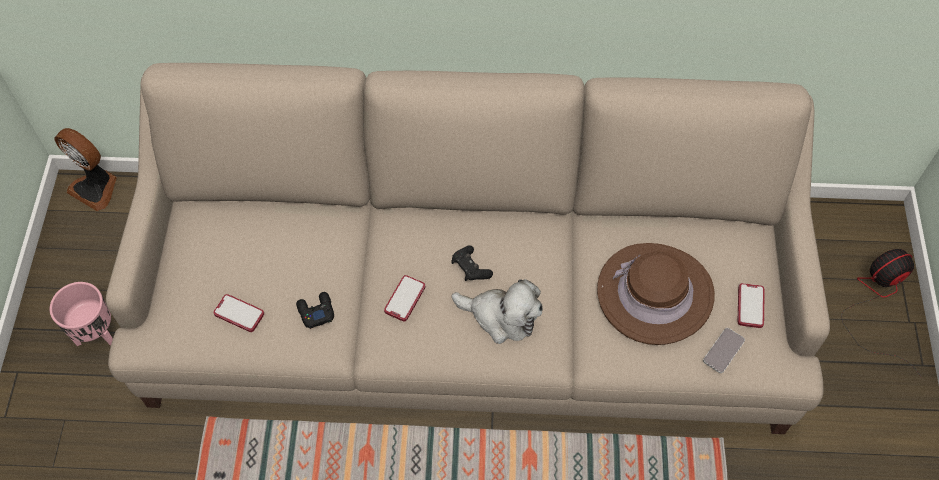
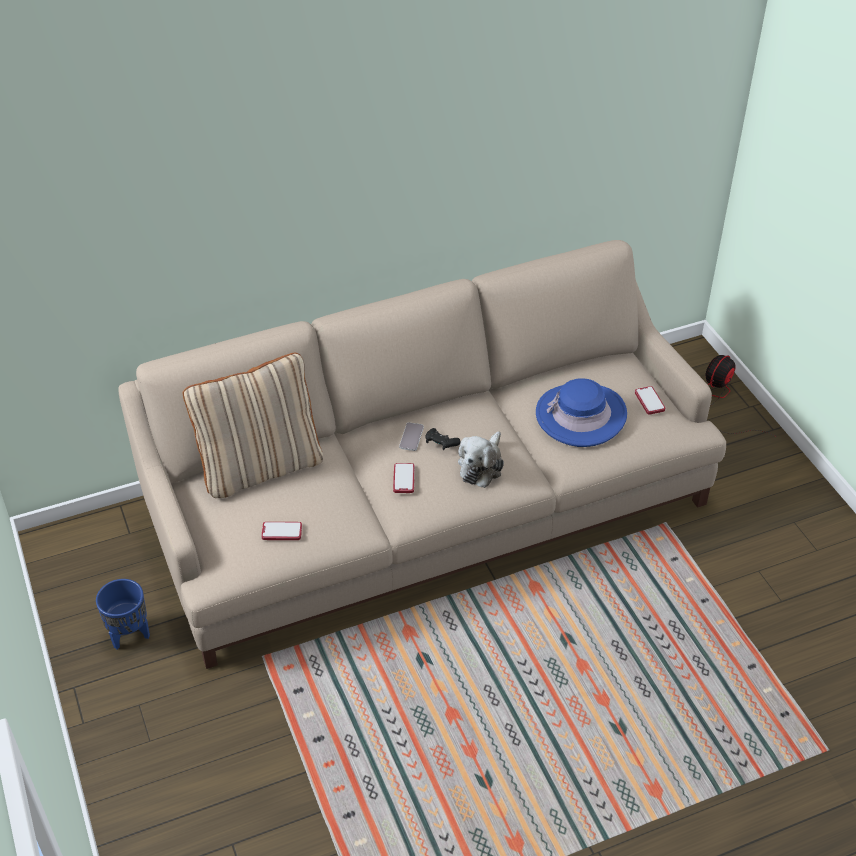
camera: 25 degrees left, 15 degrees down
(96, 187) = (61, 533): fan -> none
(96, 335) = (129, 635): pink planter -> blue planter
(263, 219) = (260, 467): none -> beige pillow
(316, 311) = (340, 510): black game controller -> none
(501, 317) = (481, 466): plush toy -> plush toy turned 120 degrees clockwise
(654, 294) = (581, 415): brown hat -> blue hat
(723, 351) = (648, 432): phone -> phone (411, 437)

